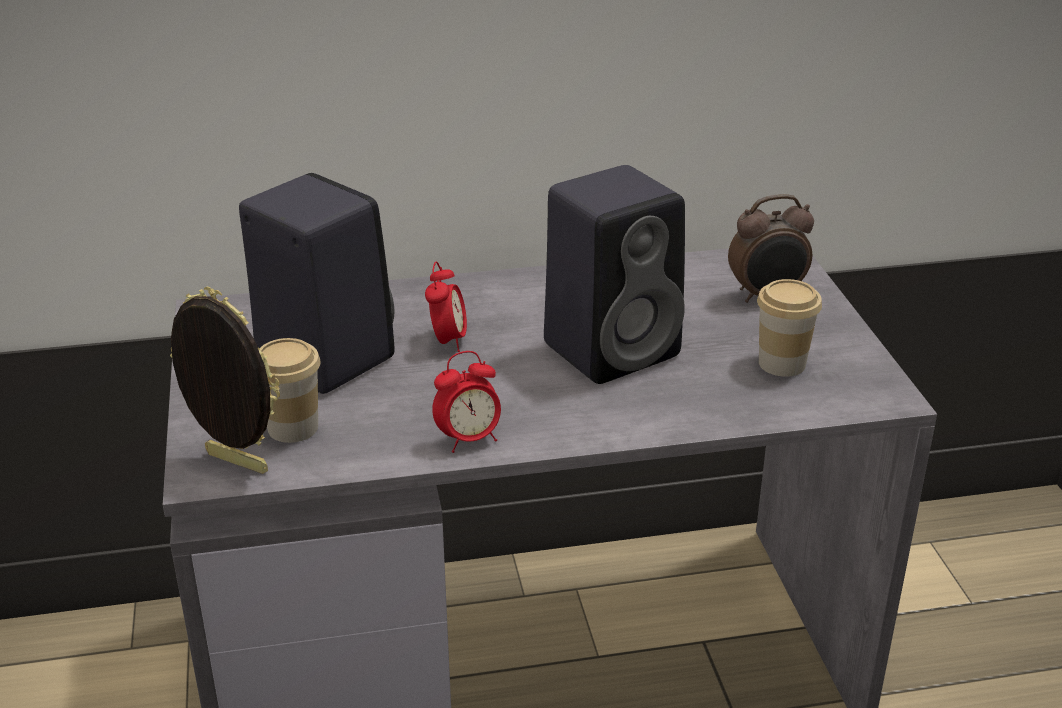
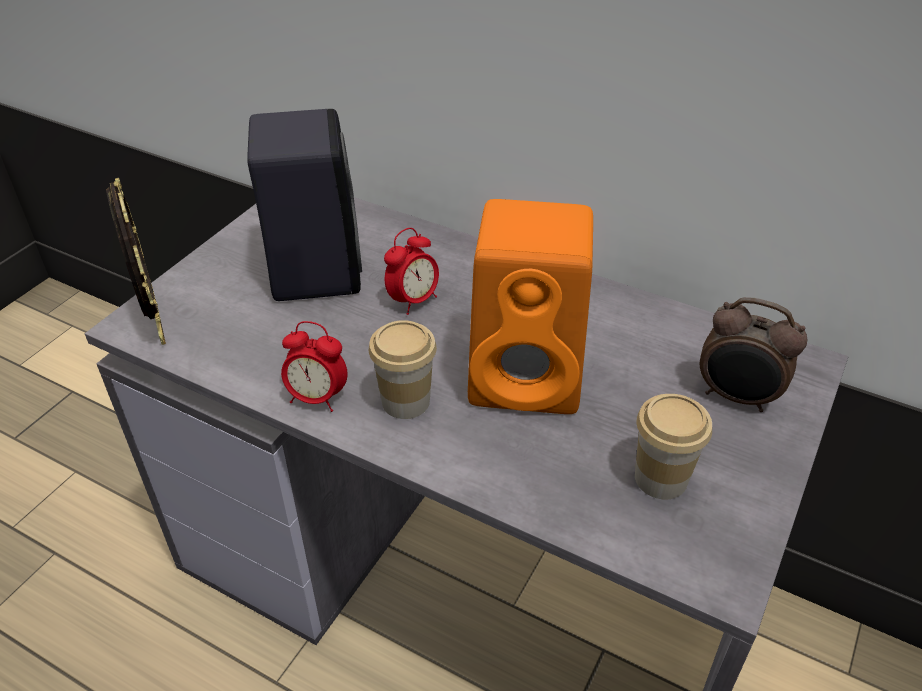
camera: 40 degrees right, 10 degrees up
(293, 427) = (225, 318): cup -> cup (405, 401)
(614, 348) = (530, 377): black speaker -> orange speaker

